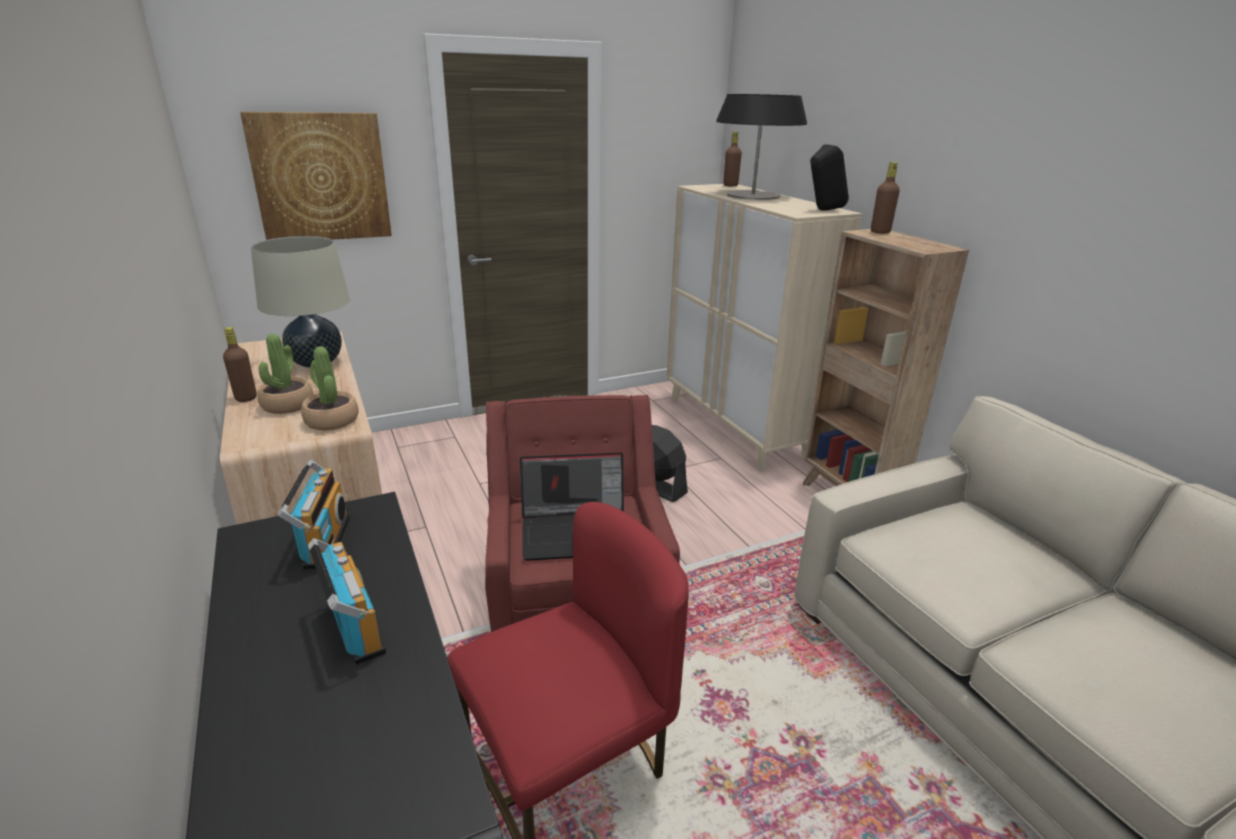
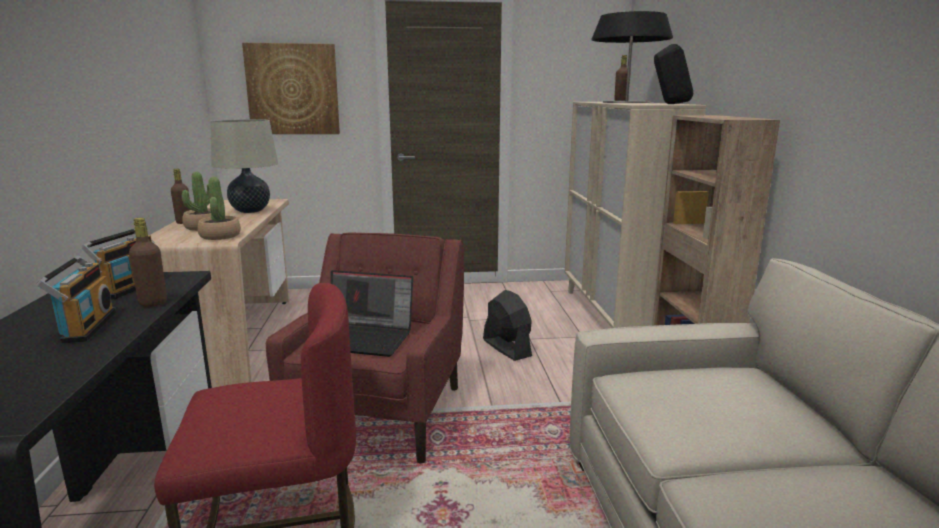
camera: 20 degrees right, 10 degrees down
(880, 232) = (710, 115): brown bottle -> brown bottle (153, 303)

